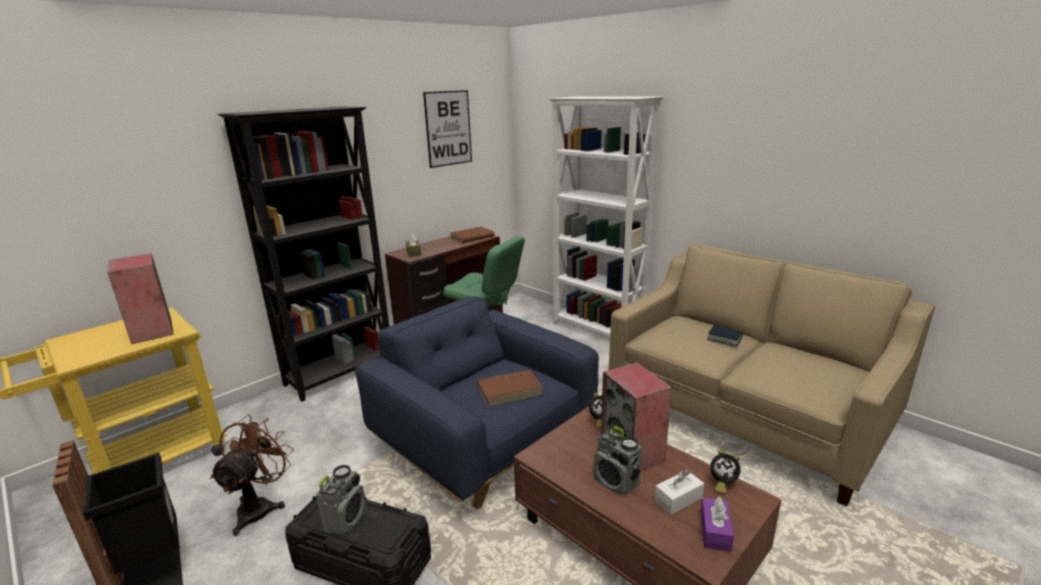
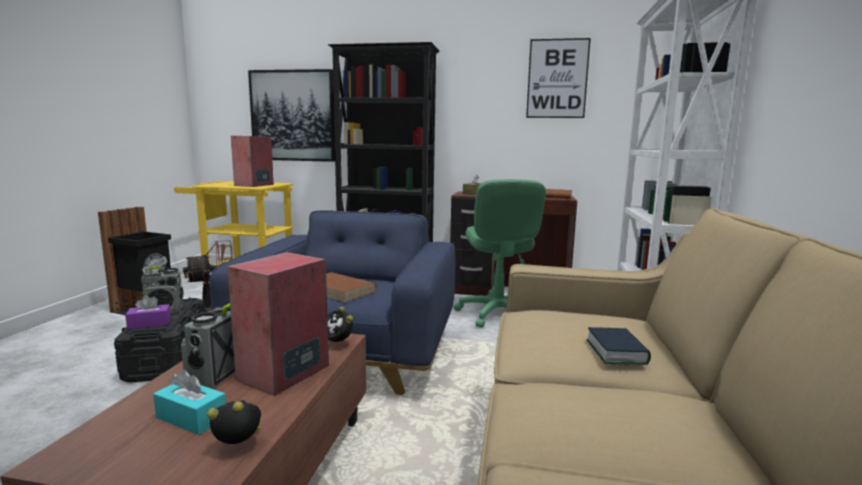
camera: 55 degrees right, 10 degrees down
(148, 212) = (293, 116): none -> picture
(678, 499) = (191, 418): white tissue box -> turquoise tissue box
(715, 531) = (121, 456): purple tissue box -> purple tissue box (149, 324)
(721, 483) = (240, 446): alarm clock -> alarm clock turned 105 degrees clockwise

